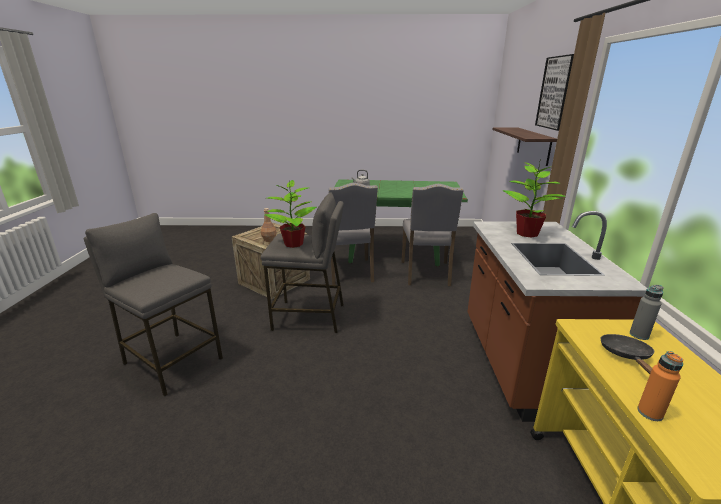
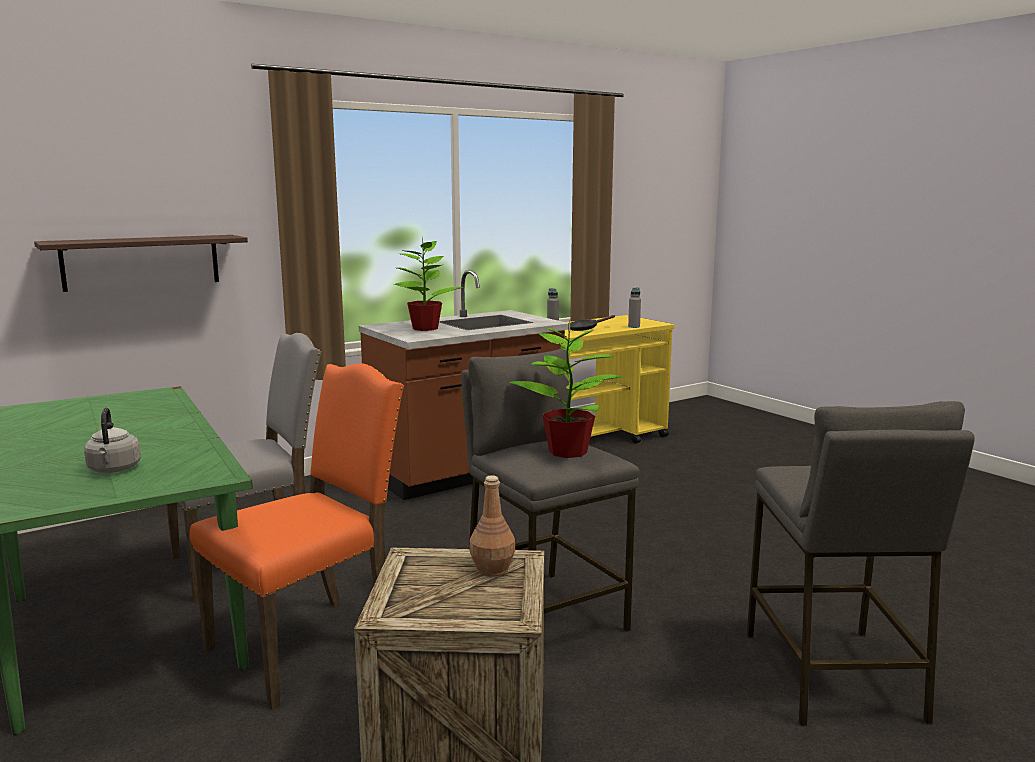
camera: 125 degrees left, 10 degrees down
(349, 272) = (309, 645): grey chair -> orange chair
(556, 93) = (189, 165): picture -> none
(650, 413) = (634, 327): orange bottle -> grey bottle

